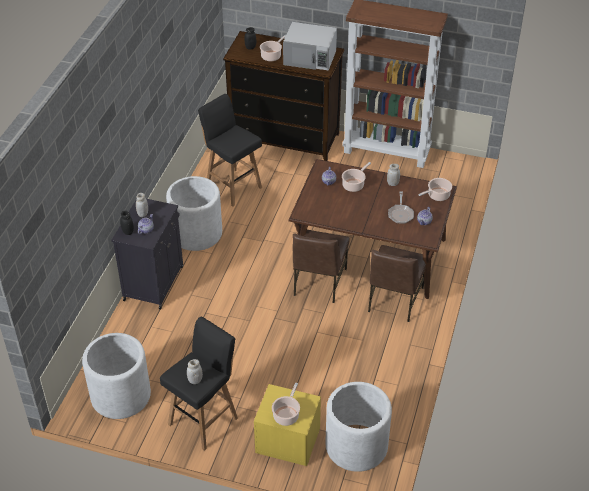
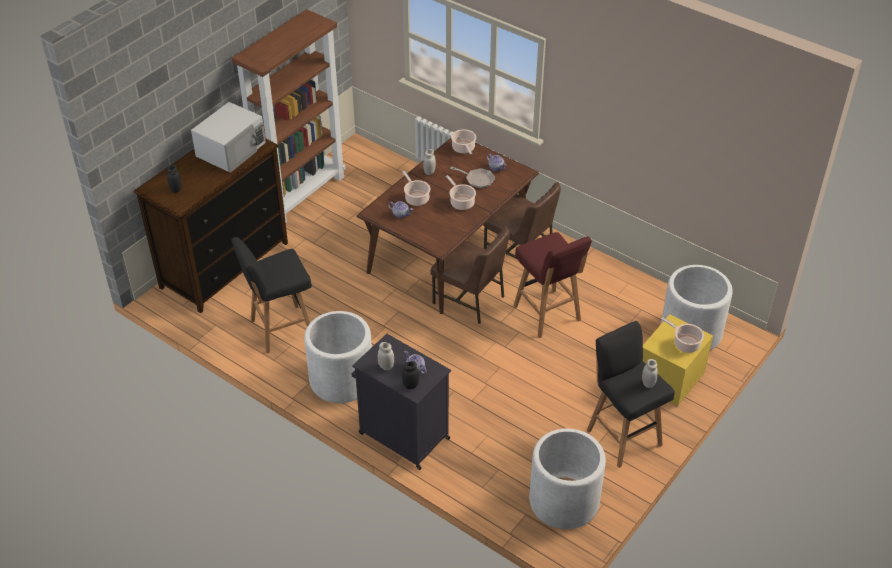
camera: 70 degrees left, 0 degrees up
(272, 56) = (206, 177): cooking pot -> cooking pot (461, 202)
(326, 336) = (547, 314): none -> red stool

